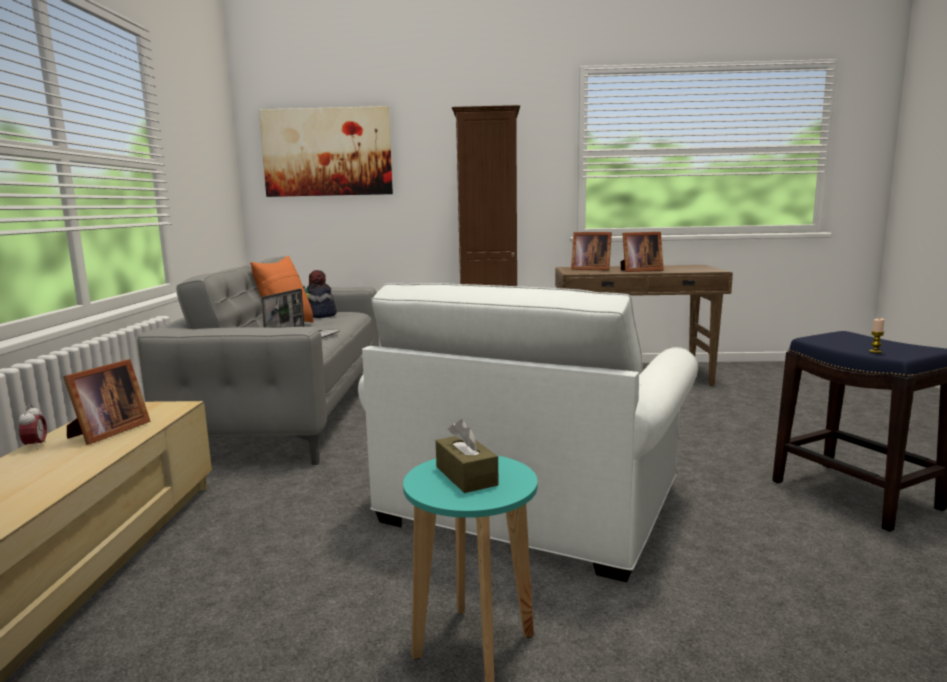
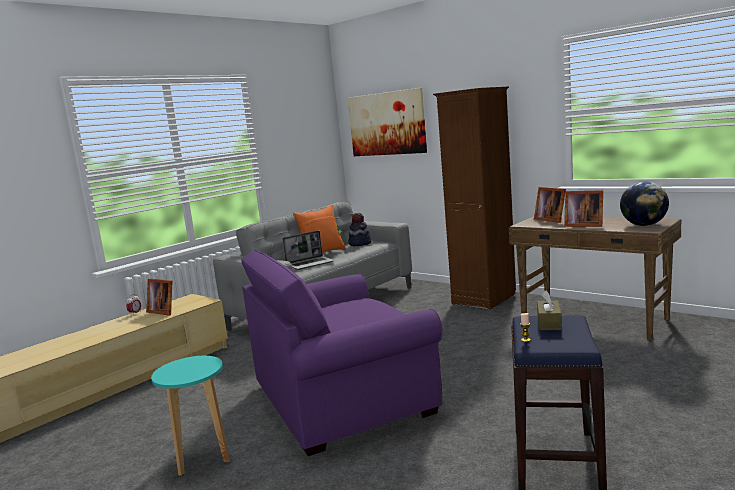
camera: 40 degrees right, 0 degrees up
(106, 432) = (163, 311): picture frame -> picture frame turned 60 degrees clockwise
(466, 476) = (188, 367): brown tissue box -> brown tissue box (549, 323)
(530, 503) = (343, 398): white armchair -> purple armchair
(695, 268) = (644, 225): none -> globe

